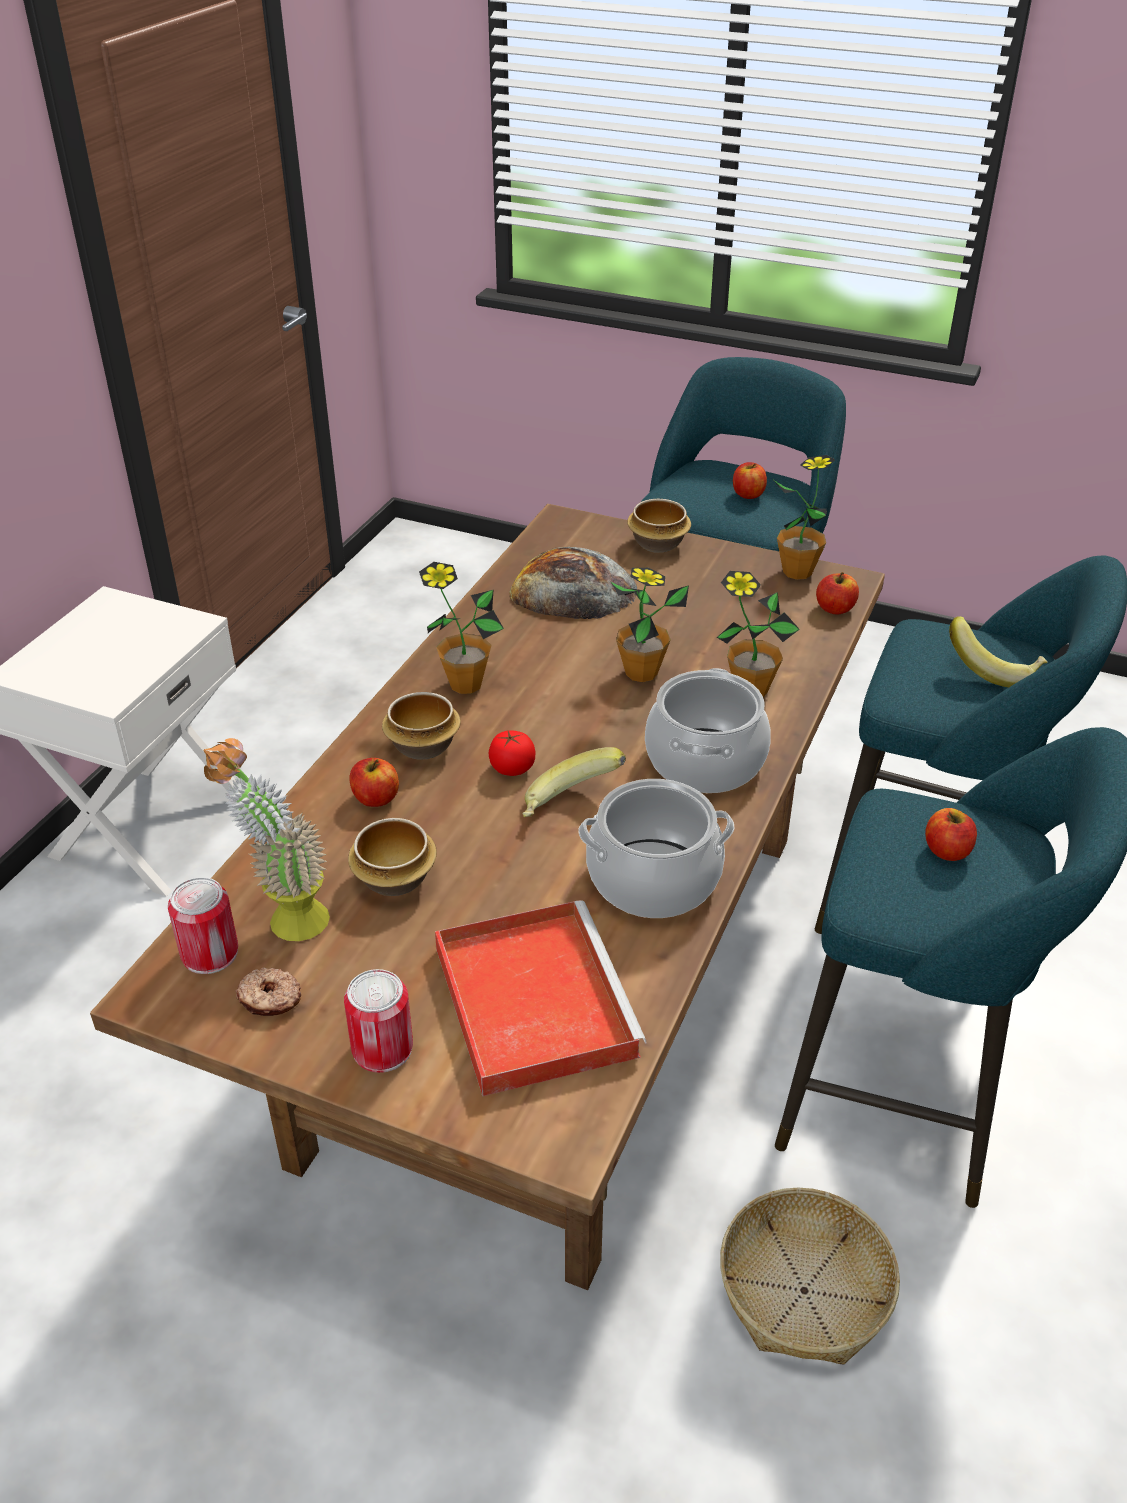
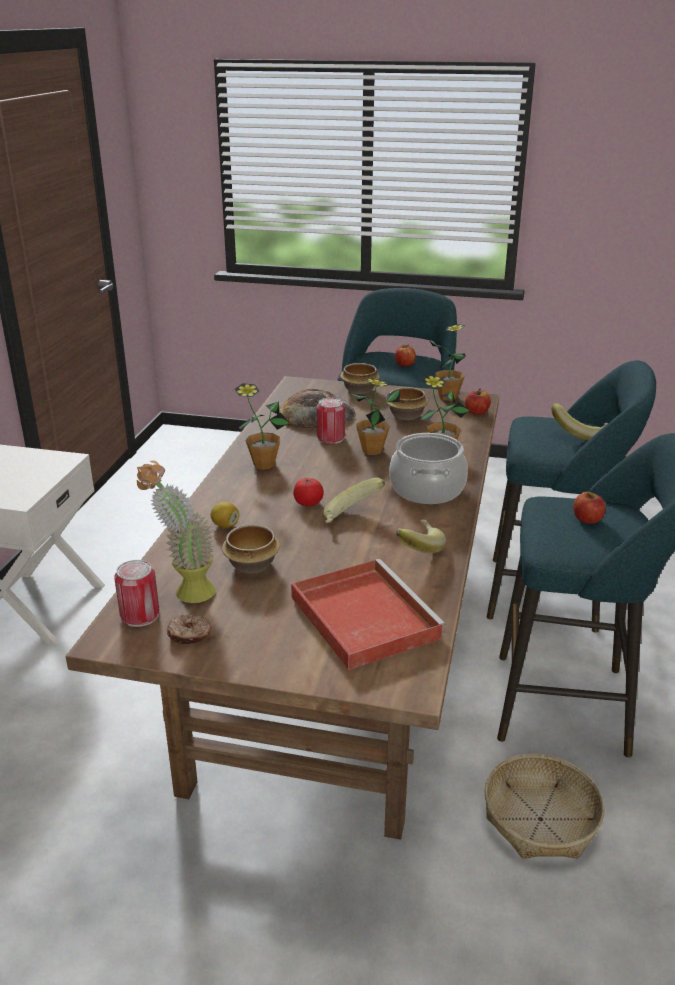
camera: 10 degrees left, 10 degrees down
(375, 798) = (225, 525): apple -> lemon
(382, 1048) = (273, 652): can -> can (330, 438)
(422, 747) = (247, 497): bowl -> bowl (406, 416)
(653, 878) = (417, 548): cooking pot -> banana

